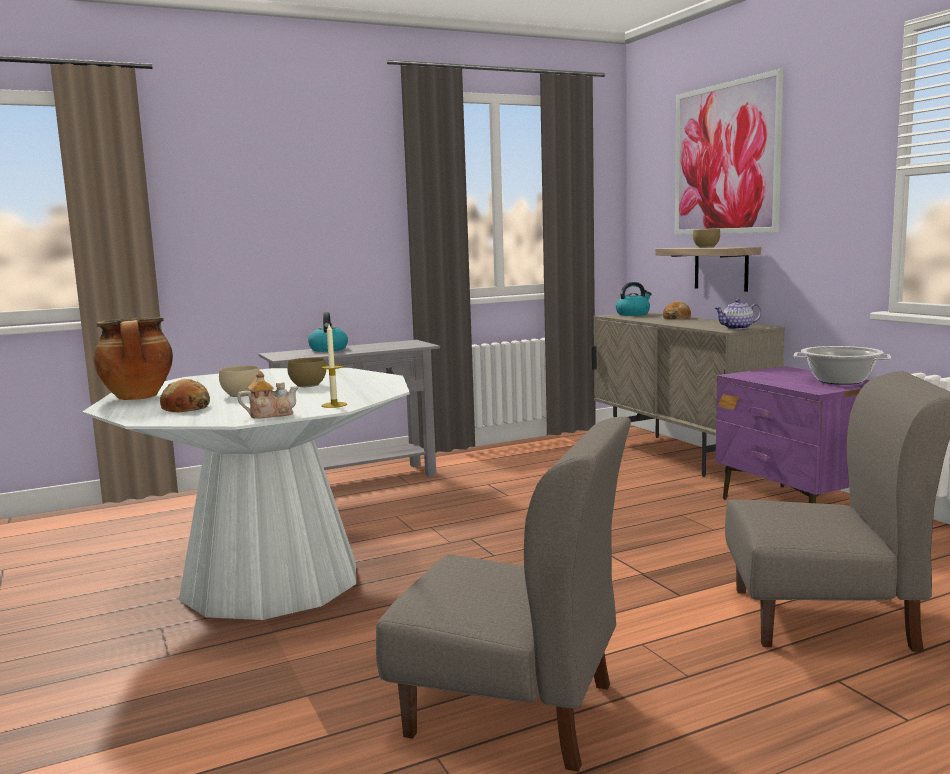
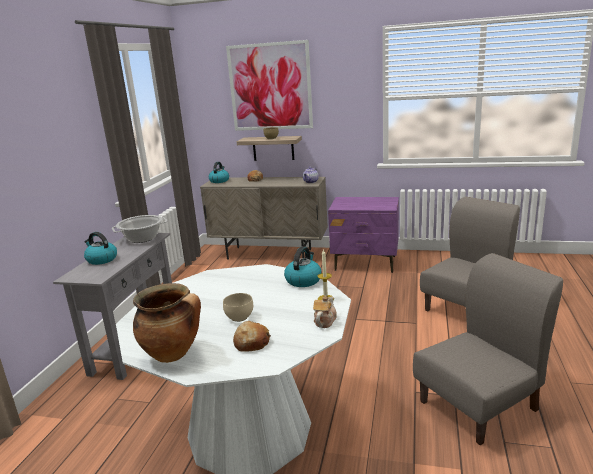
camera: 50 degrees left, 10 degrees up
(309, 386) = (248, 292): brown bowl -> none
(376, 391) = (303, 280): none -> kettle
(839, 381) = (380, 200): cooking pot -> cooking pot (142, 238)

